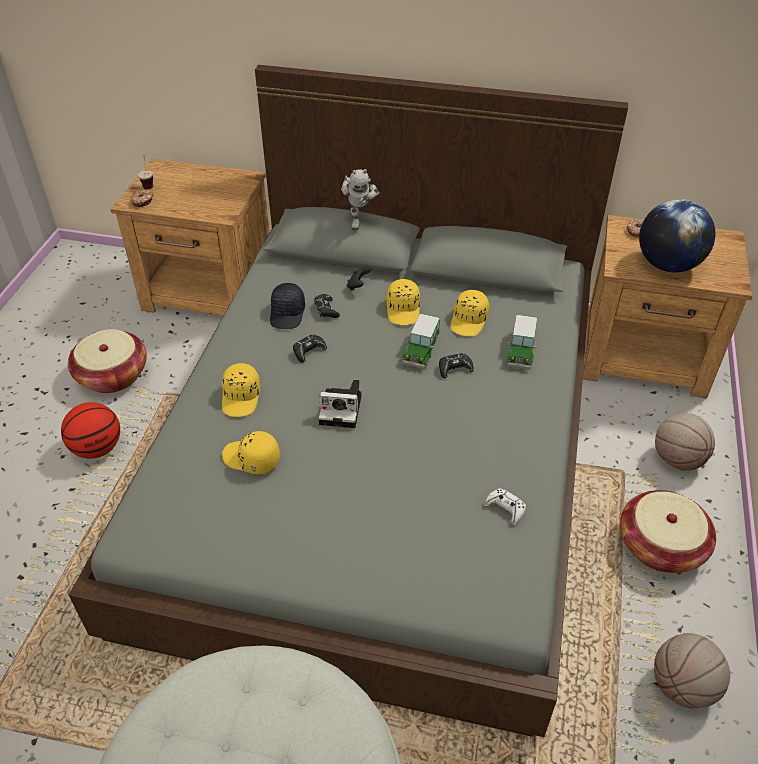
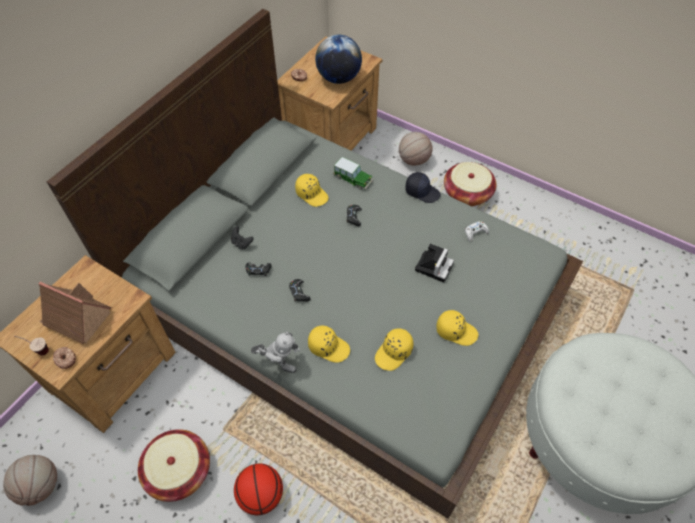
camera: 70 degrees left, 10 degrees up
(190, 192) = (76, 318): none -> toy house
(288, 314) = (250, 295): black cap -> black cap (422, 191)
(342, 409) = (367, 288): camera -> camera (434, 266)
(359, 220) = (190, 212): toy robot -> toy robot (279, 363)
(404, 309) = (282, 225): yellow cap -> yellow cap (456, 331)
(421, 350) = (328, 229): toy car -> none
(682, 686) = (548, 222): basketball -> basketball (40, 486)

